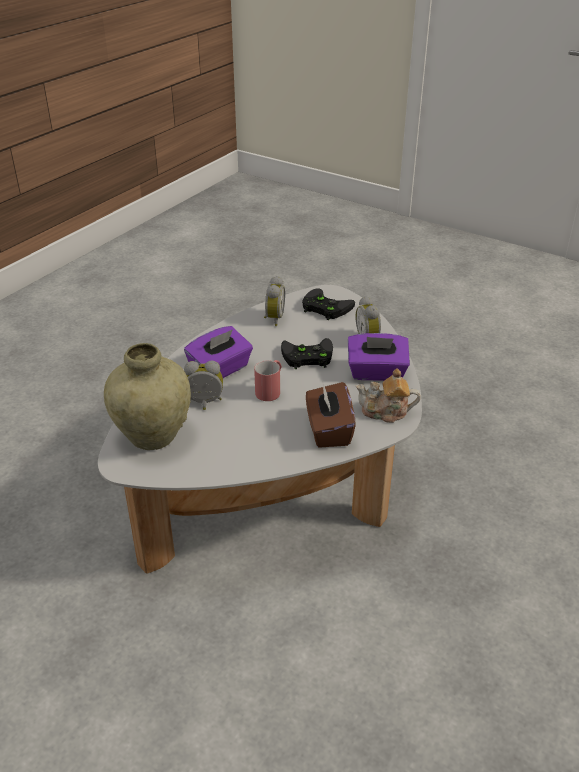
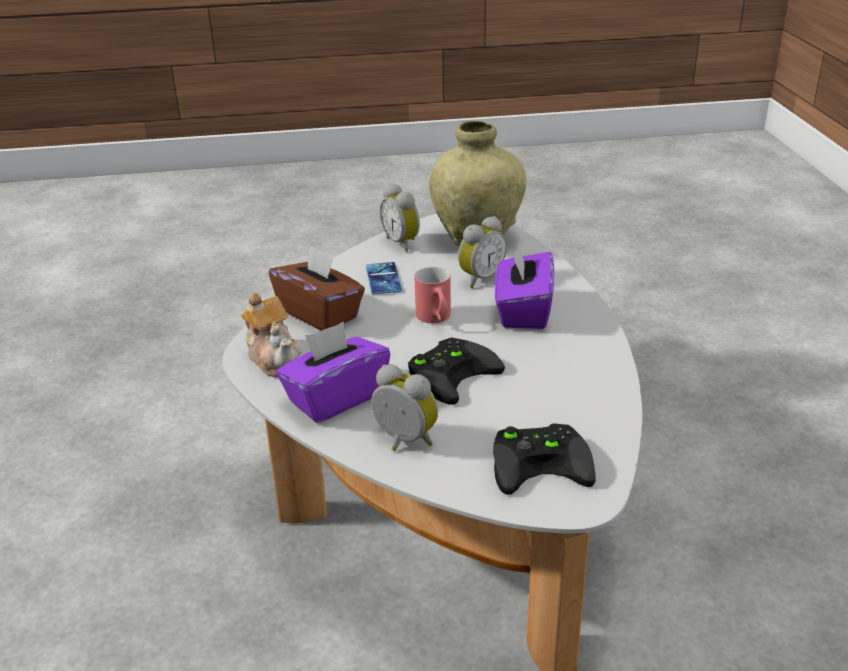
camera: 140 degrees right, 5 degrees down
(258, 437) = (383, 279): none -> phone
(273, 318) = (580, 402): alarm clock -> alarm clock (403, 243)
(385, 412) = (274, 358): teapot -> teapot turned 90 degrees clockwise

